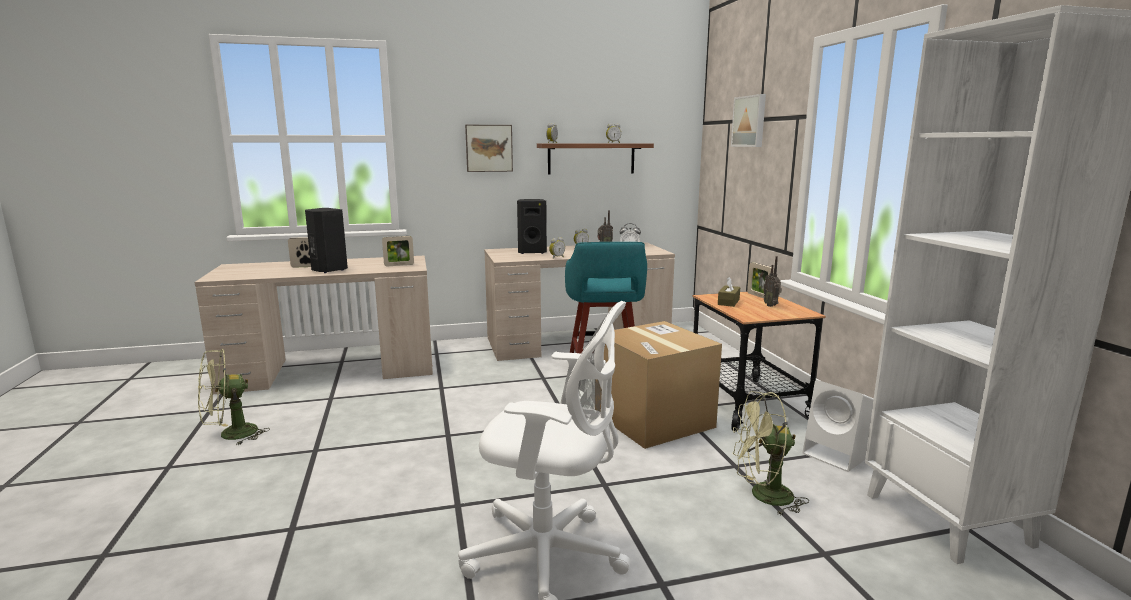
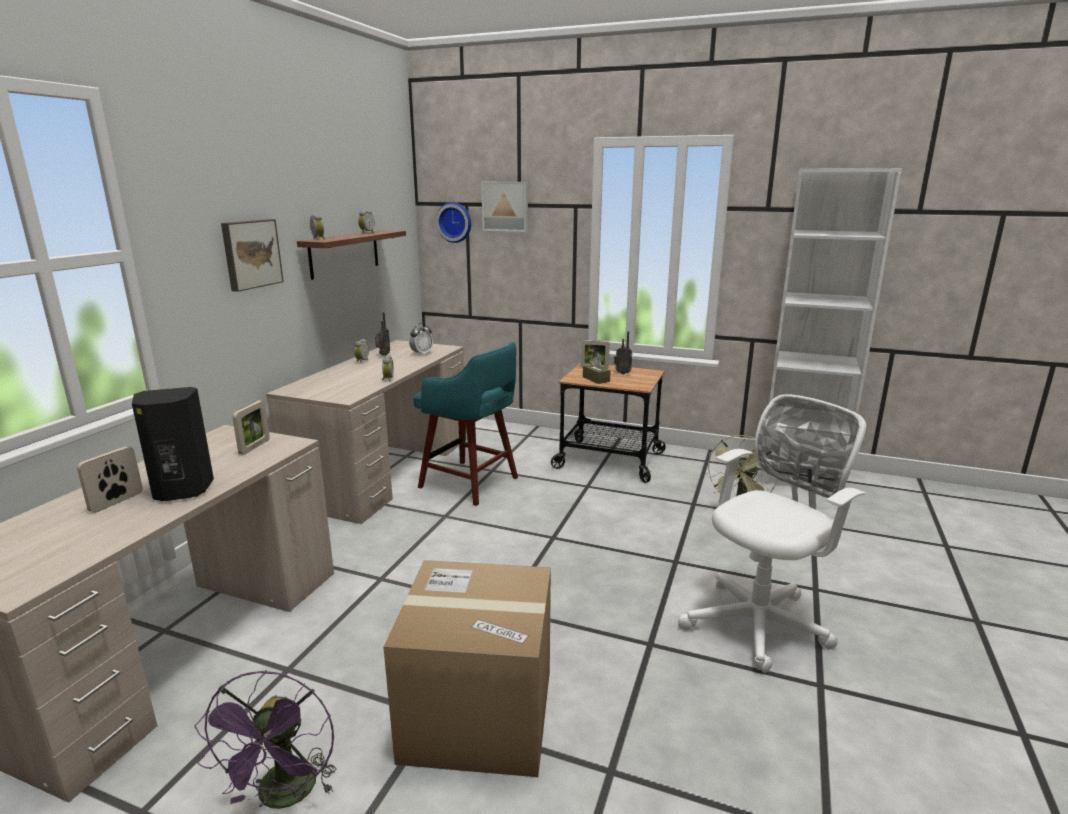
camera: 55 degrees left, 5 degrees up
(230, 435) = (285, 797): green fan -> purple fan
(532, 252) = (338, 381): black speaker -> none
(653, 420) = (594, 502): cardboard box -> cardboard box (478, 714)
(720, 139) = (455, 222): none -> wall clock
(837, 455) = (710, 468): white speaker -> none

